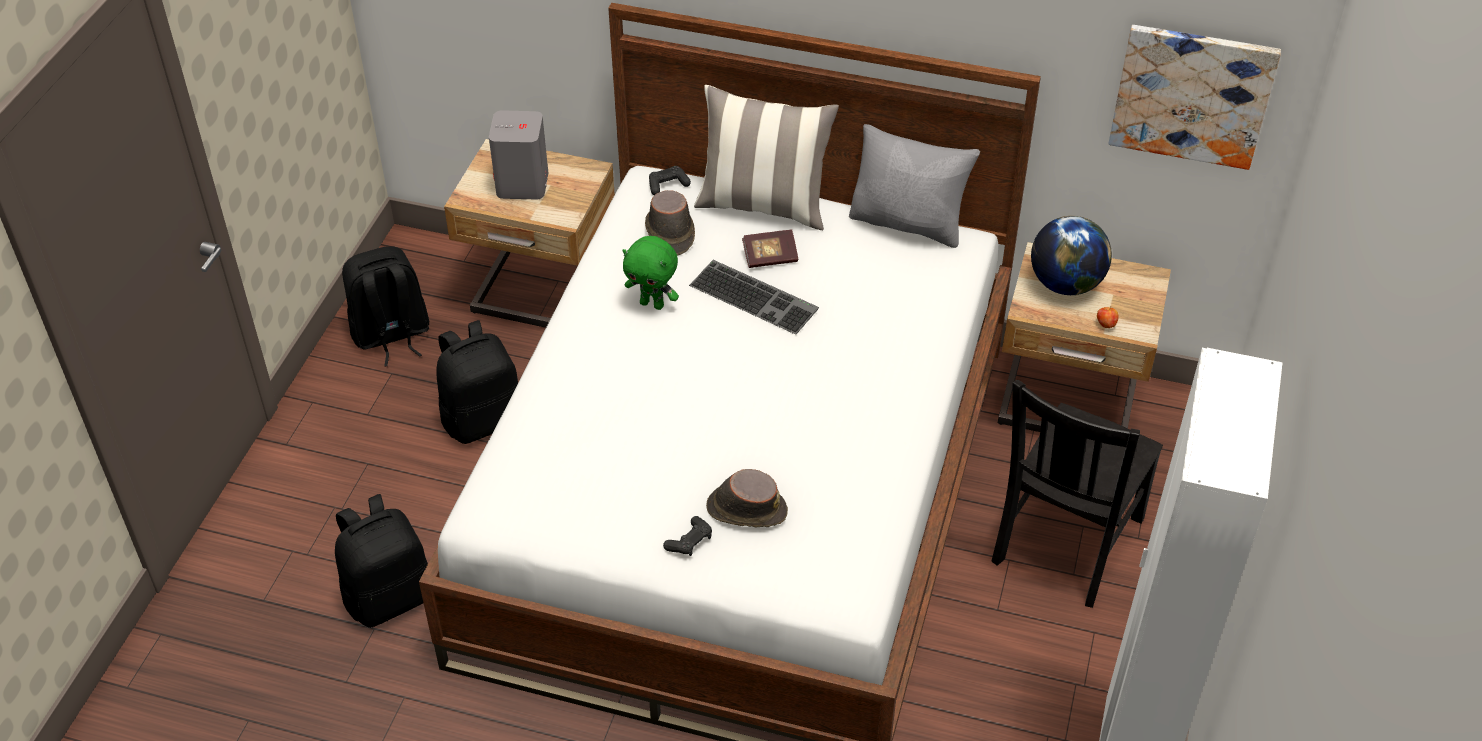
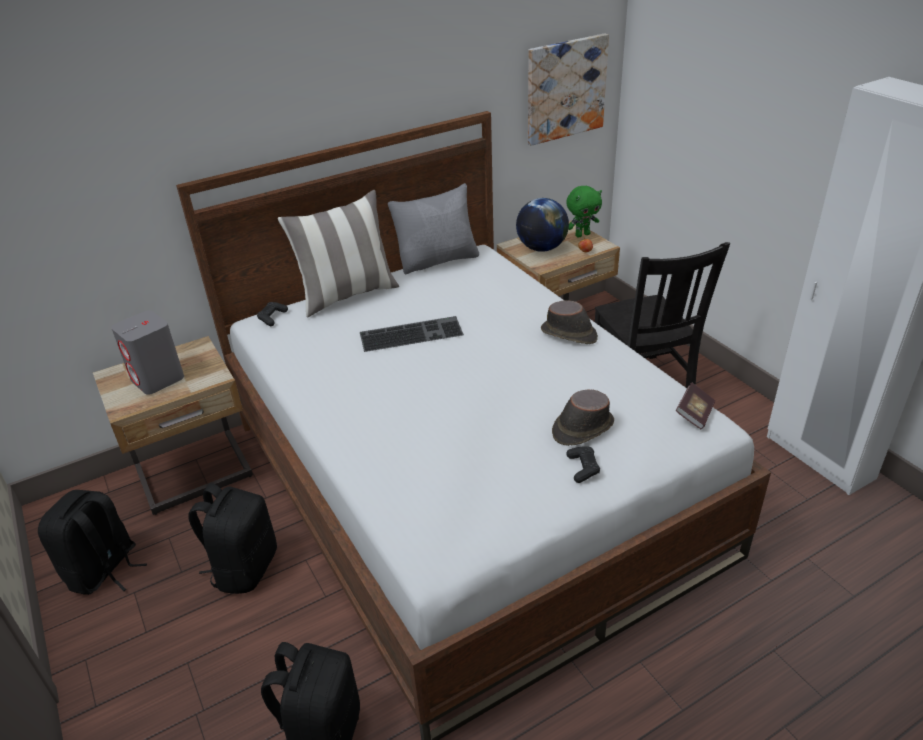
camera: 45 degrees left, 10 degrees down
(652, 304) = (356, 373): green plush toy -> green plush toy (582, 235)
(669, 233) = (310, 337): brown hat -> brown hat (569, 334)
(770, 257) = (389, 313): book -> book (694, 414)

